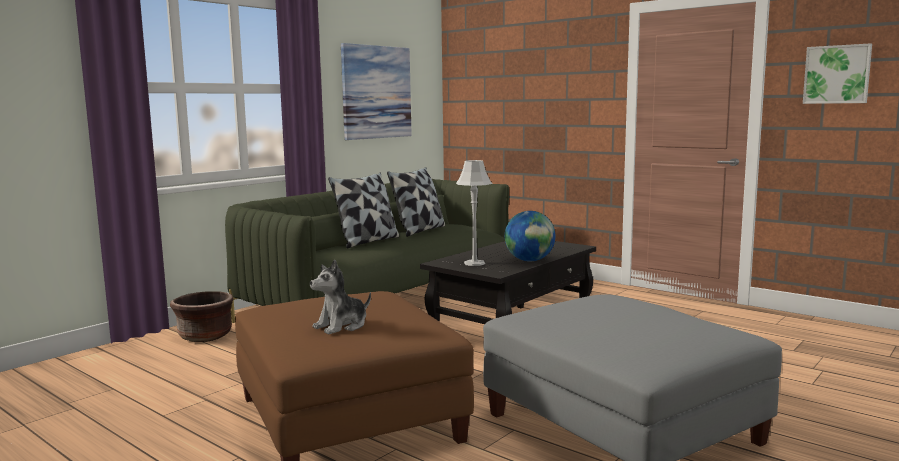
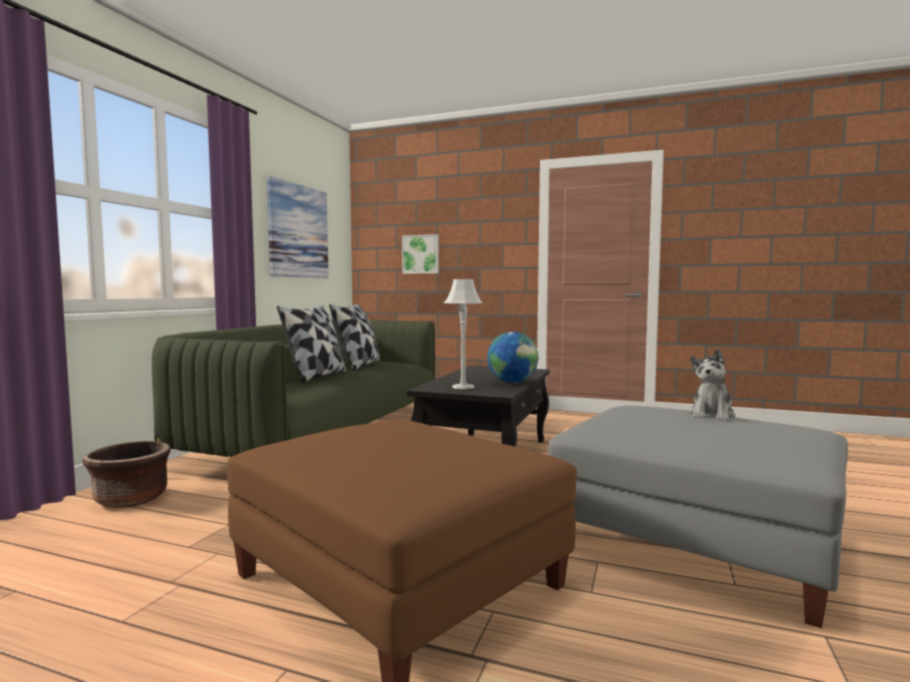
camera: 20 degrees left, 5 degrees down
(341, 326) = (410, 458): plush toy -> plush toy (712, 414)
(837, 74) = (721, 220): picture -> picture (421, 254)

